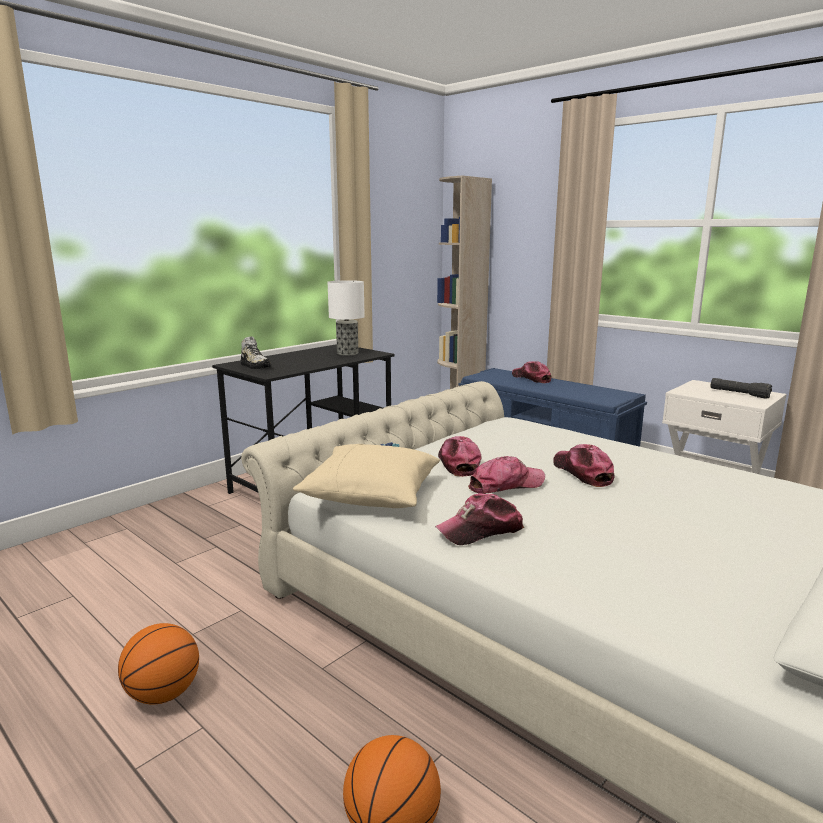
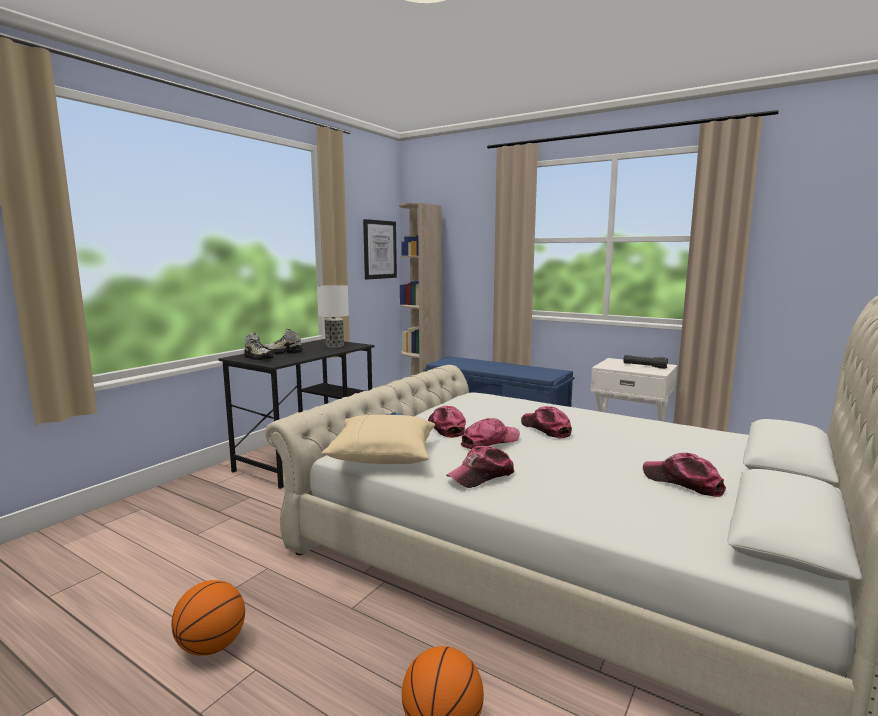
camera: 10 degrees left, 5 degrees down
(285, 360) = (283, 353): none -> shoe
(415, 234) = (379, 249): none -> picture
(531, 378) = (482, 362): cap -> cap (683, 482)

